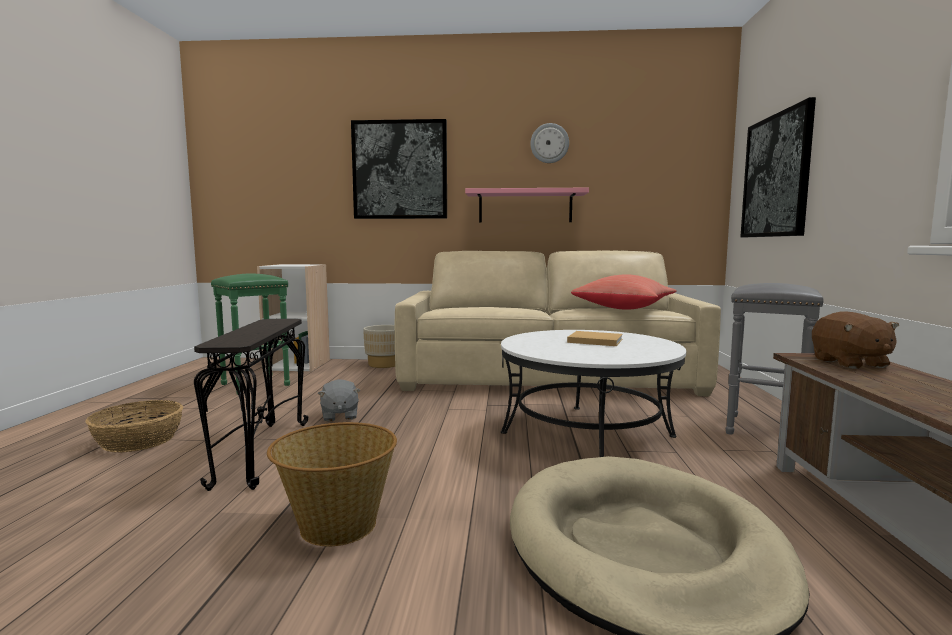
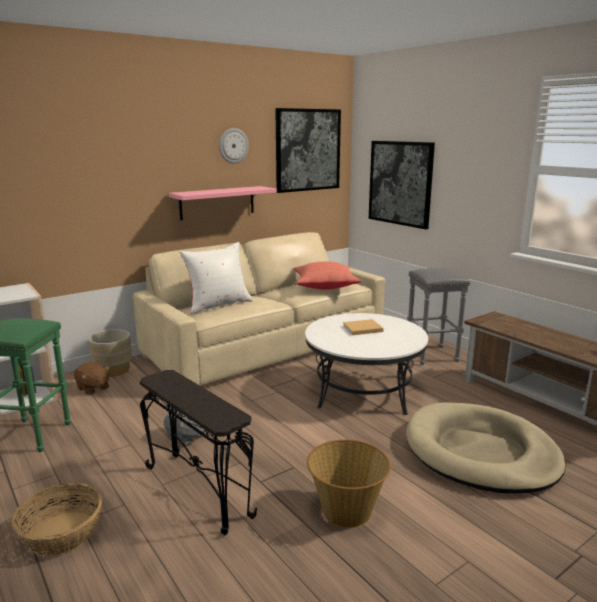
camera: 40 degrees left, 10 degrees up
(400, 170) = (100, 175): picture -> picture (308, 150)
(474, 306) = (218, 305): none -> white pillow
(850, 363) = (502, 322): brown plush toy -> brown plush toy (93, 388)

